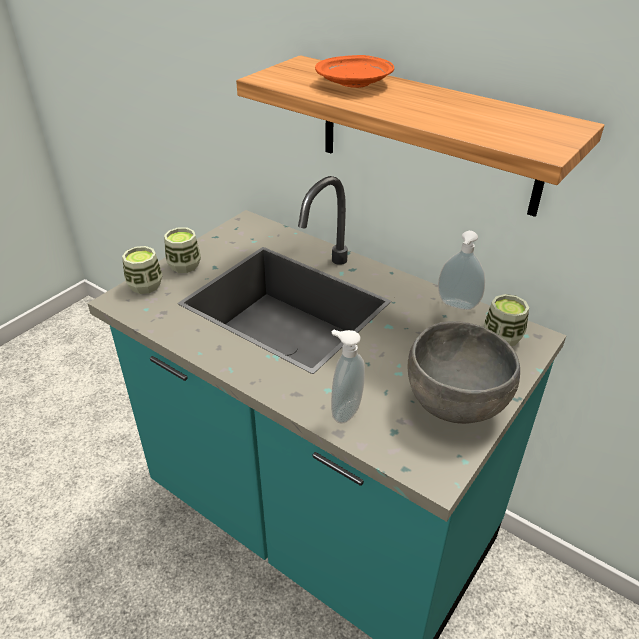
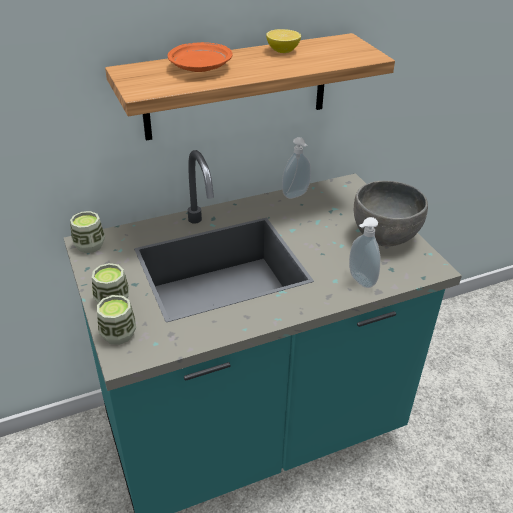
camera: 60 degrees left, 0 degrees up
(464, 104) = (282, 51): none -> lemon
(502, 337) = (340, 194): cup -> cup (90, 245)

